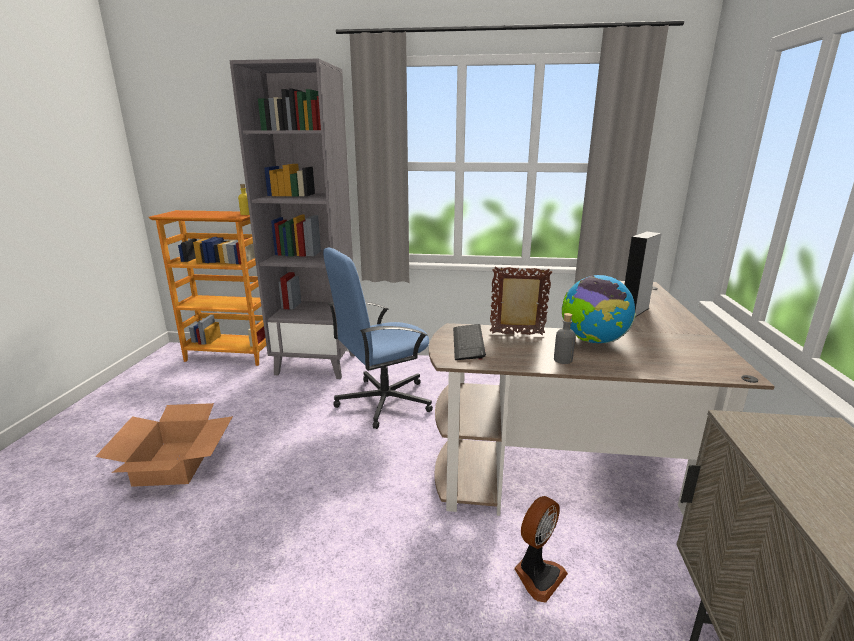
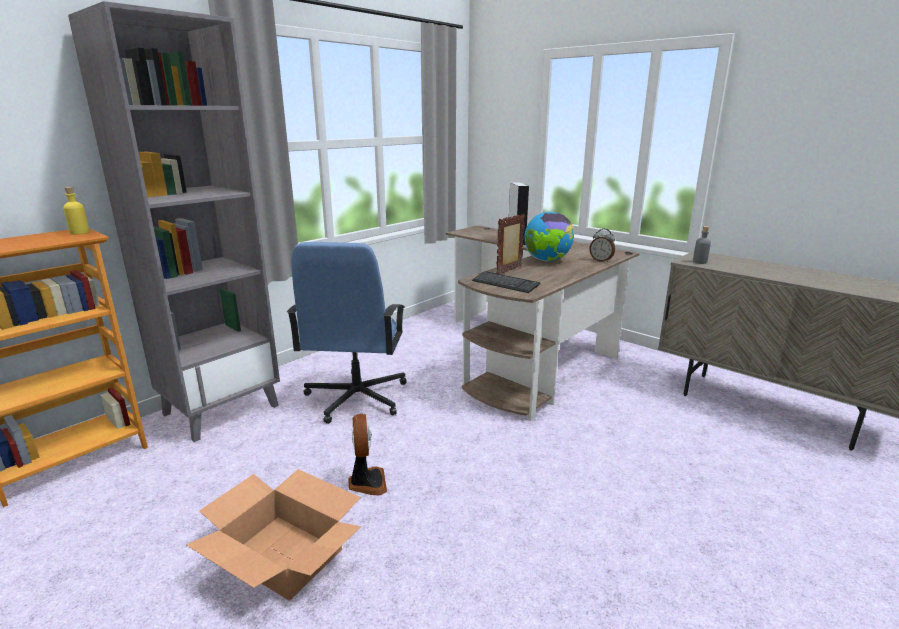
camera: 55 degrees left, 0 degrees up
(537, 575) = (612, 413): fan -> fan (366, 482)
(563, 360) = (564, 272): grey bottle -> grey bottle (699, 262)
(664, 369) = (601, 260): none -> alarm clock

